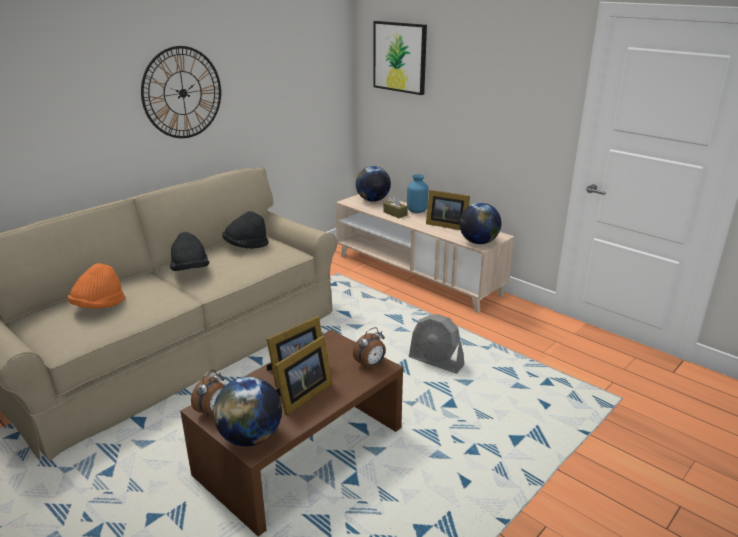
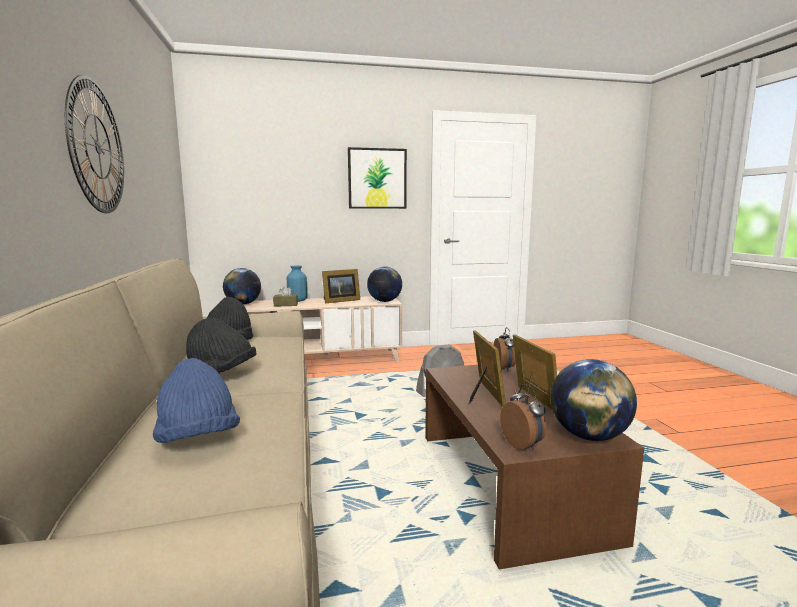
camera: 55 degrees left, 15 degrees down
(99, 306) = (198, 439): orange hat -> blue hat
(400, 57) = (249, 160): picture -> picture (377, 178)

